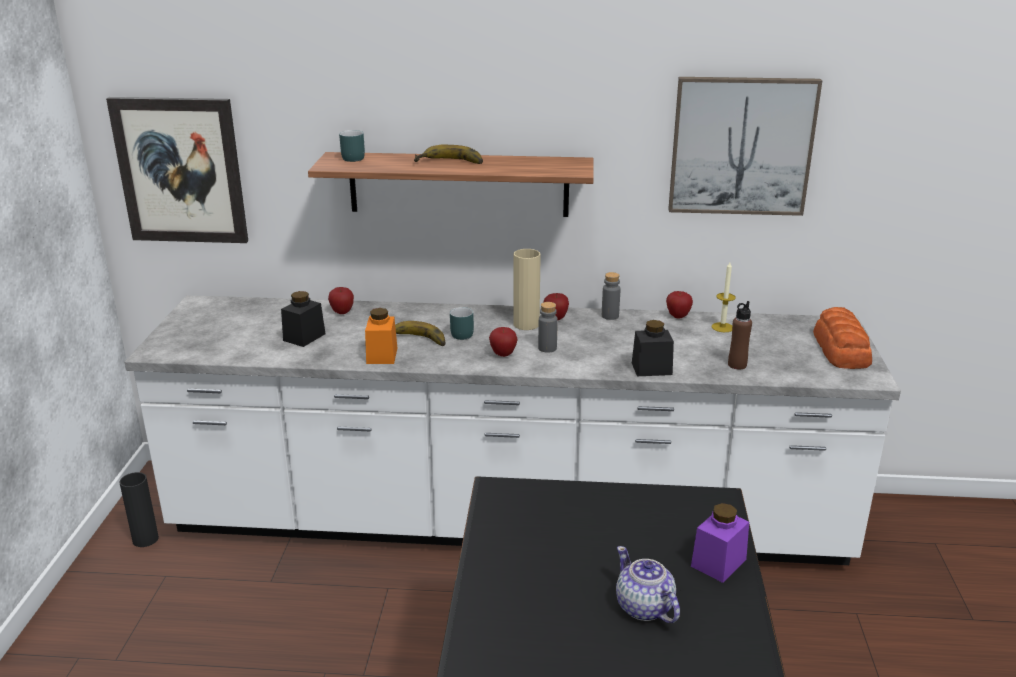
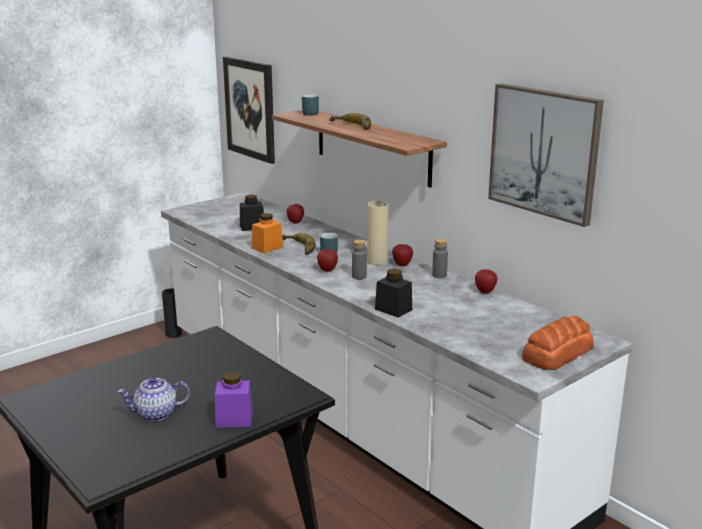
camera: 45 degrees right, 5 degrees down
(644, 608) = (156, 414): teapot -> teapot turned 120 degrees counterclockwise
(722, 327) = (500, 308): candle -> none
(737, 365) = (454, 330): brown bottle -> none

